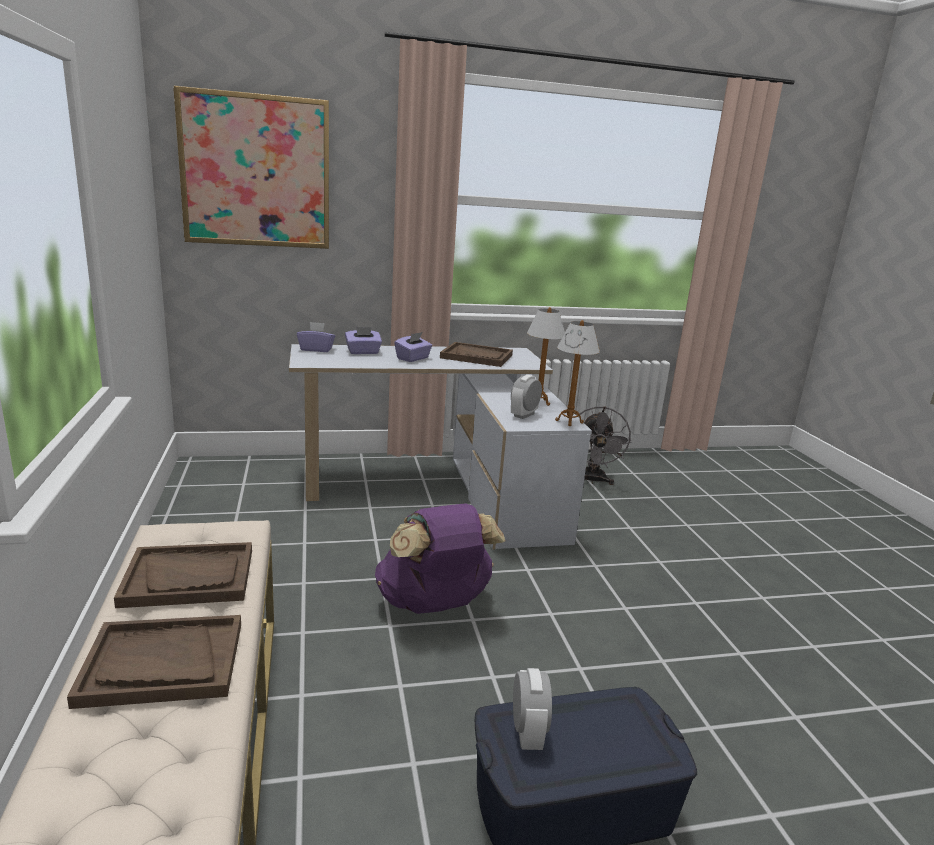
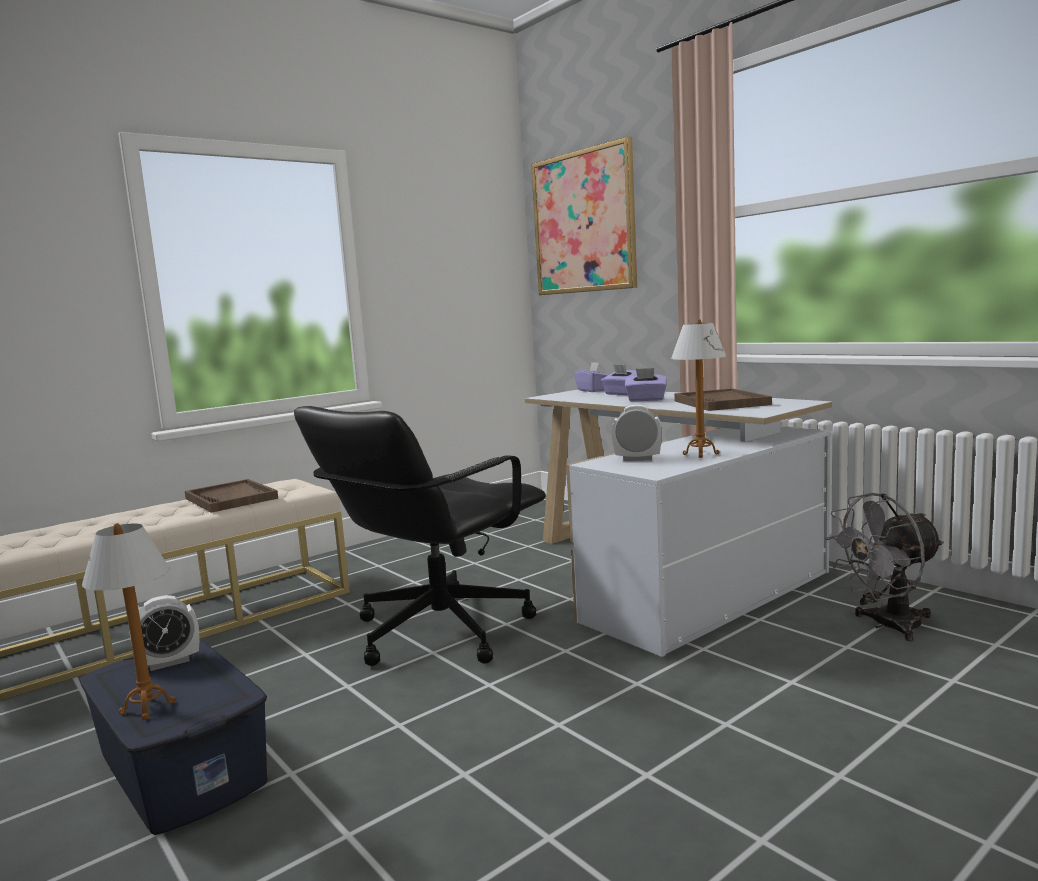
camera: 65 degrees right, 10 degrees down
(162, 663) = (131, 519): brown tray -> none
(434, 605) = (438, 631): purple backpack -> black office chair
(569, 422) = (661, 471): table lamp -> table lamp (148, 708)

